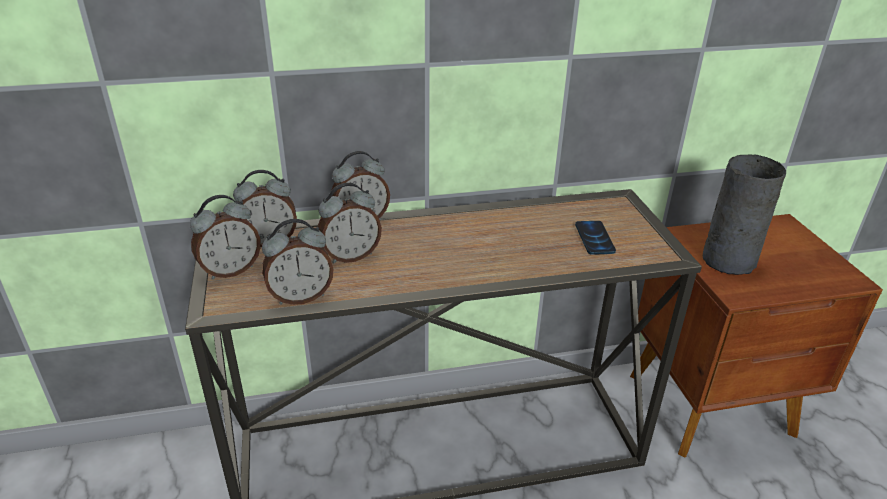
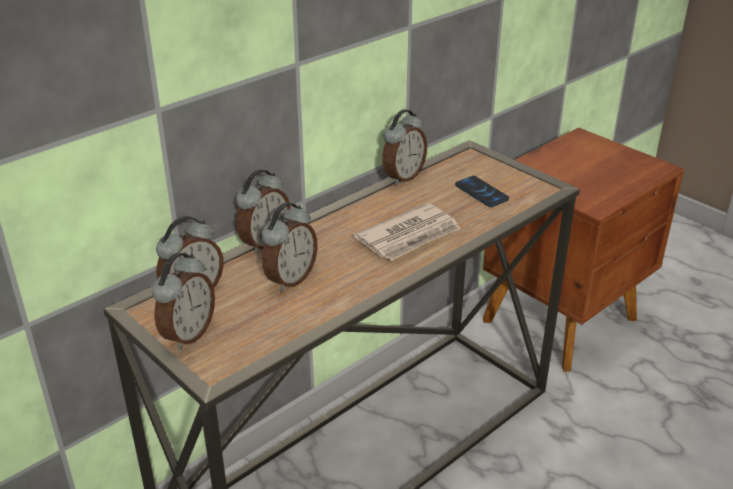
camera: 30 degrees left, 0 degrees up
(301, 296) = (286, 332): alarm clock -> alarm clock (402, 177)
(486, 255) = (409, 236): none -> newspaper
(727, 259) = (566, 180): grey vase -> none

